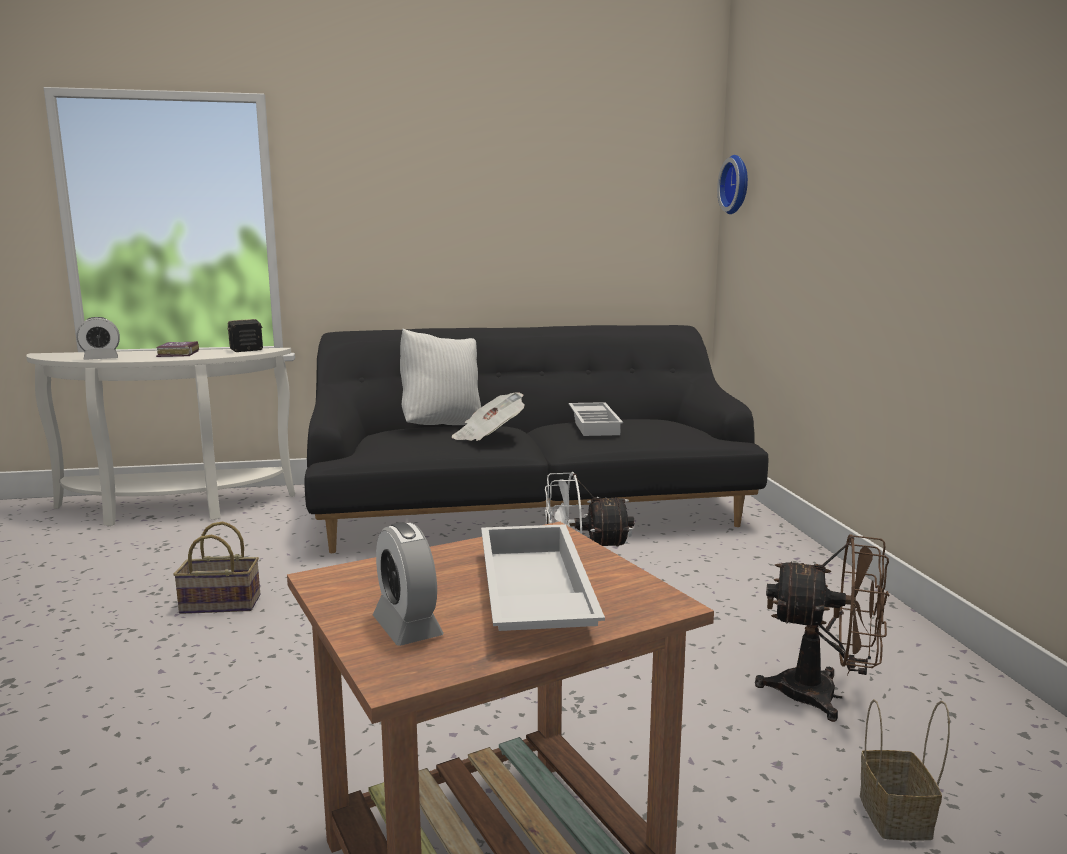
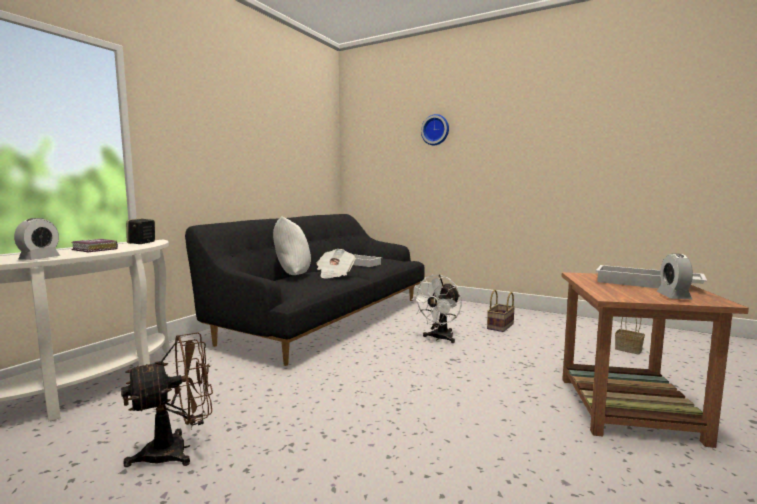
camera: 50 degrees left, 5 degrees down
(218, 605) = (302, 409): basket -> basket (500, 326)
(407, 627) = (673, 296): alarm clock -> alarm clock turned 90 degrees clockwise
(737, 184) = (357, 146): wall clock -> wall clock (435, 130)
(824, 696) = (554, 333): brown fan -> brown fan (177, 450)

